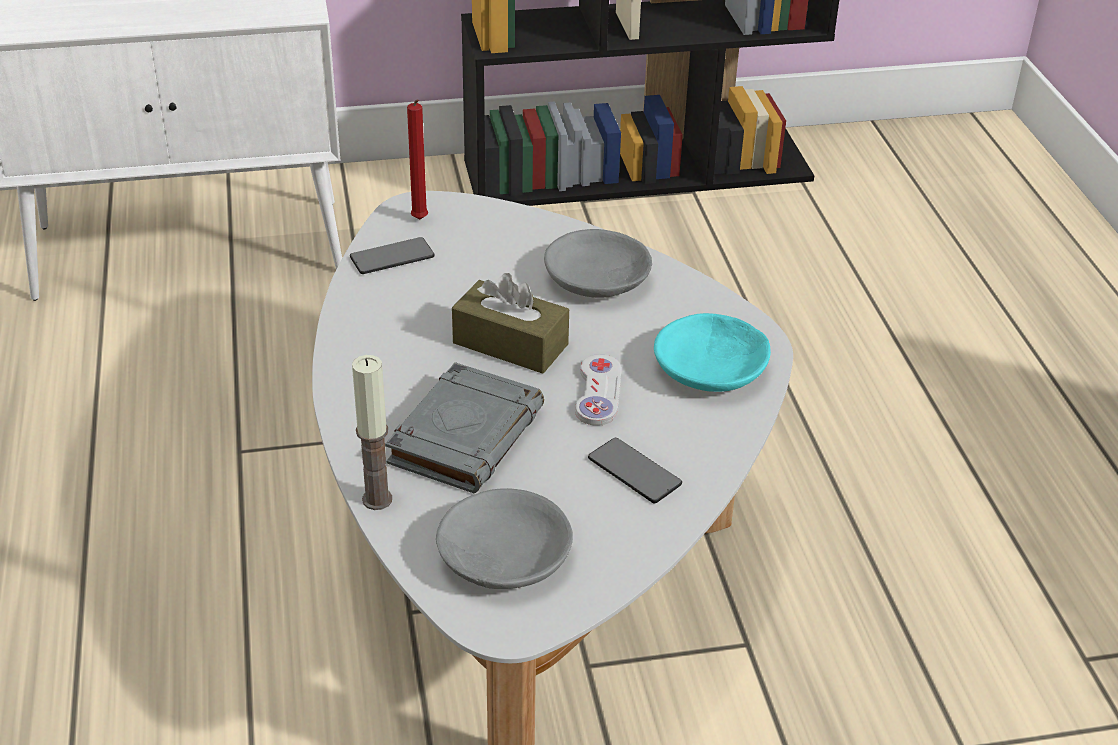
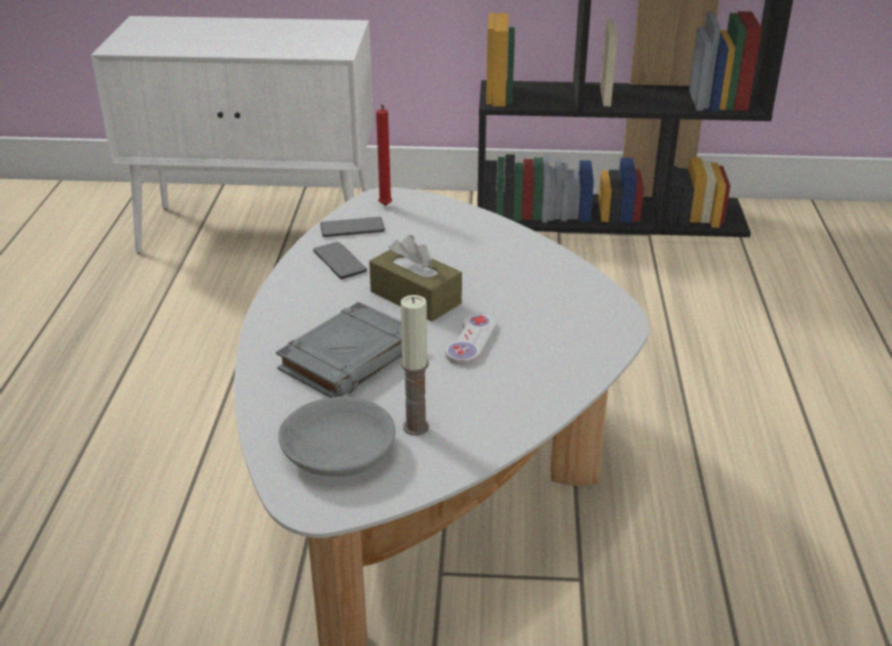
camera: 15 degrees right, 5 degrees down
(377, 499) = (258, 394): candle -> candle (415, 427)
(598, 280) = (506, 261): grey bowl -> none
(634, 472) = (475, 404): phone -> phone (339, 261)
(712, 368) = (573, 335): turquoise bowl -> none

